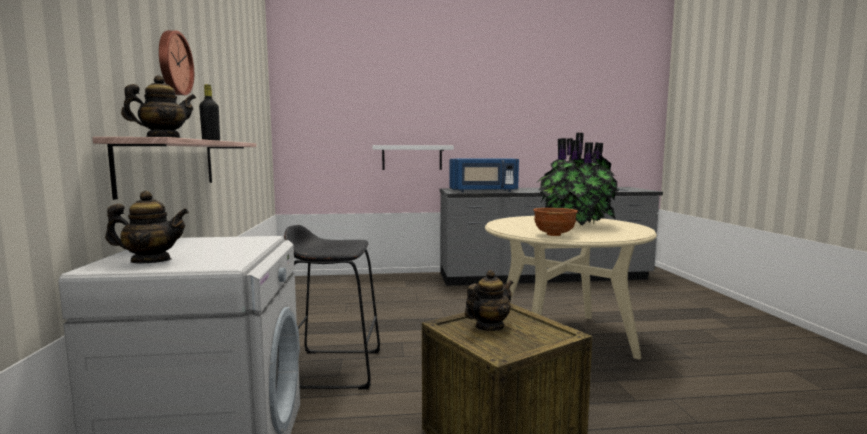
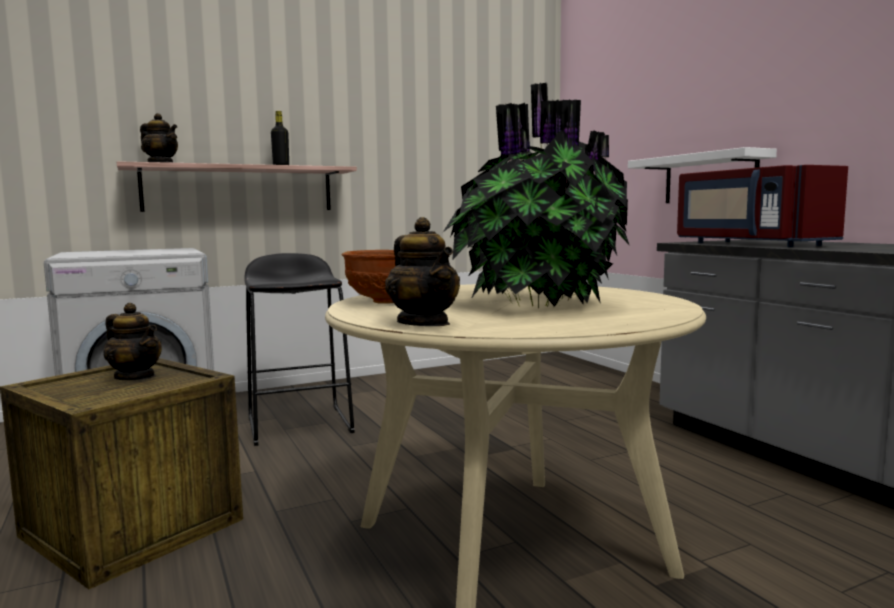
camera: 70 degrees right, 0 degrees up
(151, 261) = (90, 252): teapot -> teapot (424, 323)
(173, 63) = (257, 97): wall clock -> none
(483, 191) = (749, 244): blue microwave -> red microwave

